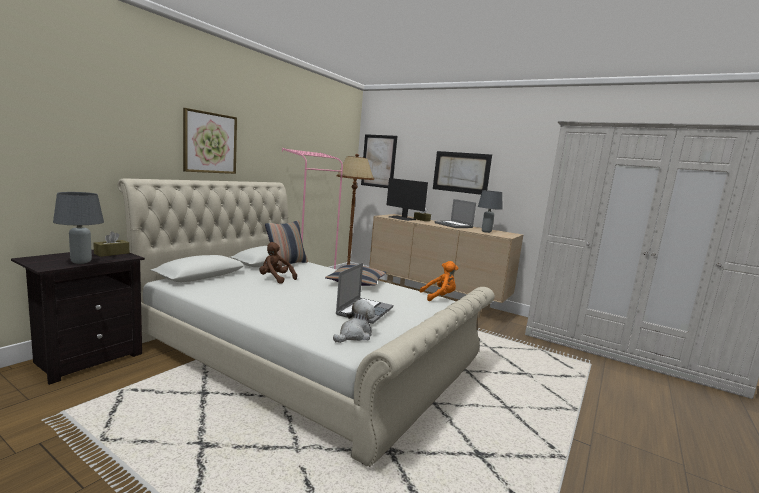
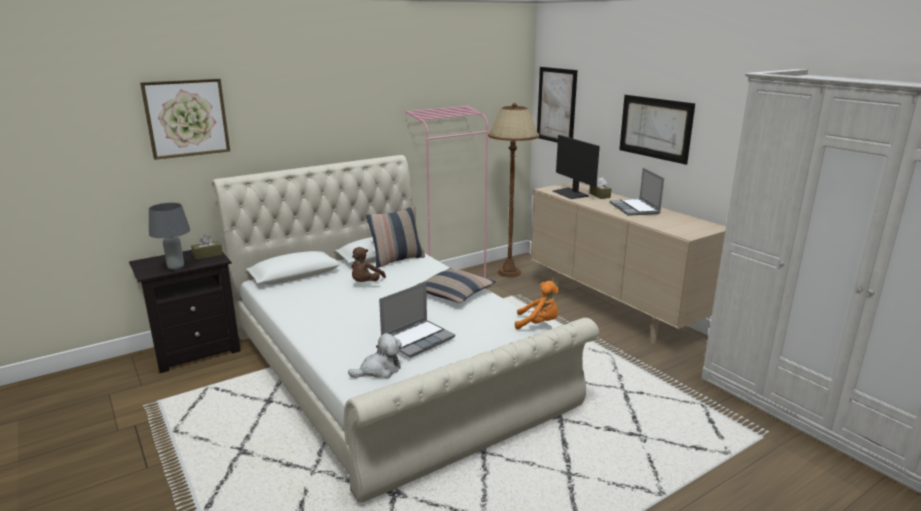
camera: 25 degrees right, 10 degrees up
(210, 143) = (309, 122): picture -> picture (186, 118)
(275, 279) = (365, 283): brown plush toy -> brown plush toy turned 120 degrees counterclockwise
(486, 232) = (669, 224): grey table lamp -> none

